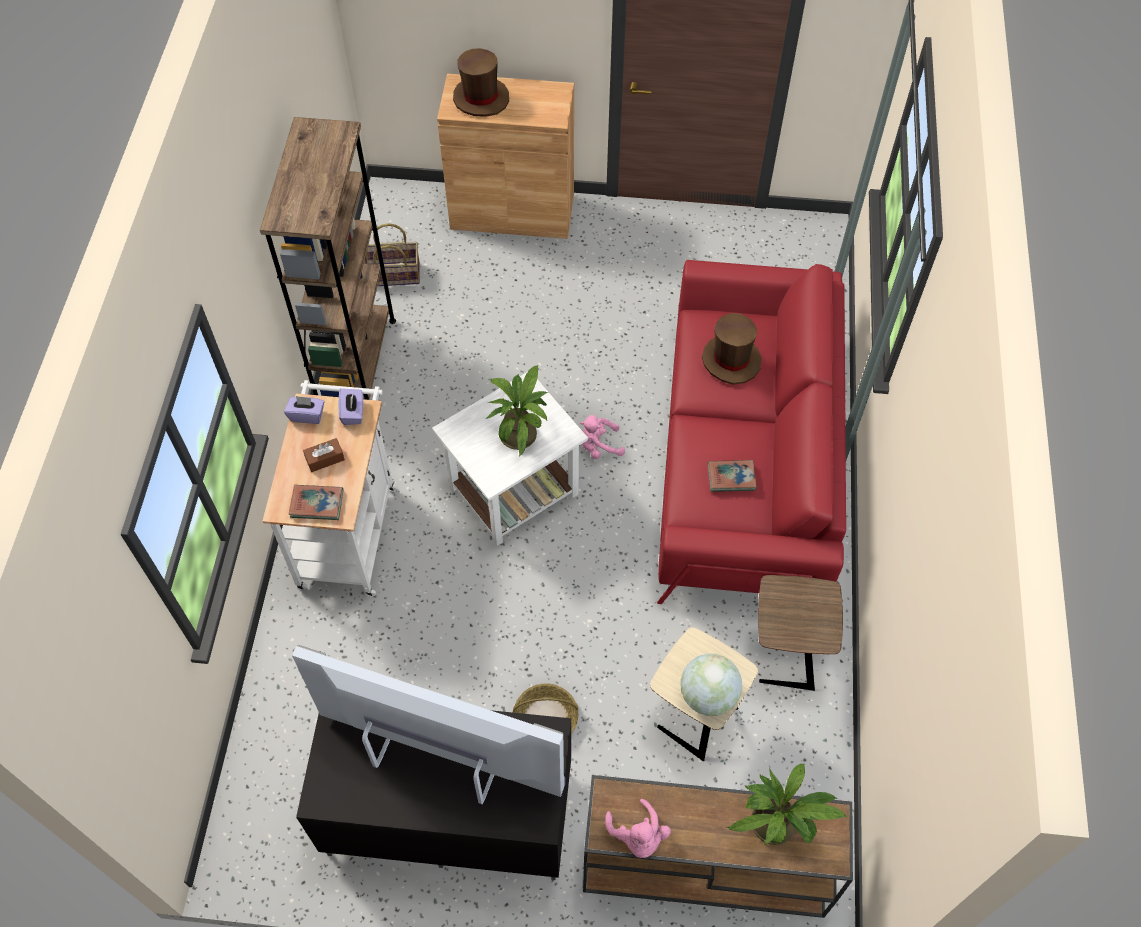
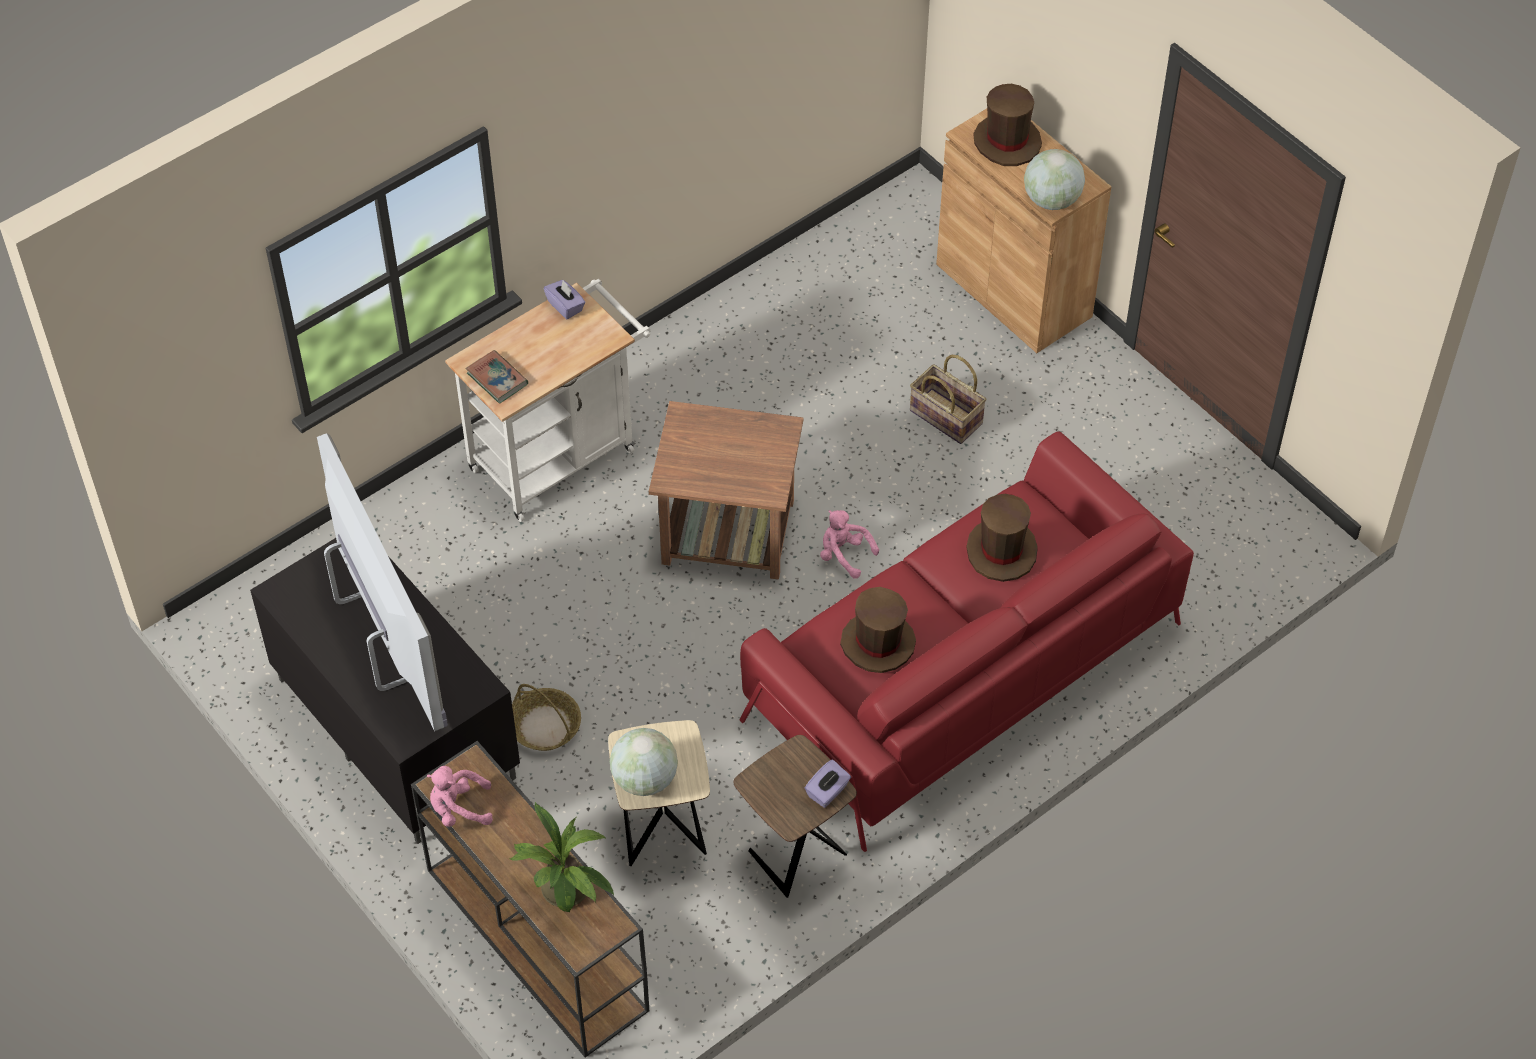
camera: 45 degrees right, 5 degrees down
(325, 459) = (541, 350): brown tissue box -> none
(353, 413) = (602, 331): purple tissue box -> purple tissue box (827, 792)
(358, 366) = (716, 325): brown bookcase -> none
(393, 275) = (836, 269): basket -> basket (945, 417)
(512, 491) = (726, 531): white side table -> brown side table
(521, 432) = (736, 461): potted plant -> none
(550, 114) = (1051, 200): none -> globe
(638, 836) = (459, 808): pink plush toy -> pink plush toy turned 60 degrees clockwise
(731, 477) = (878, 643): book -> brown hat

